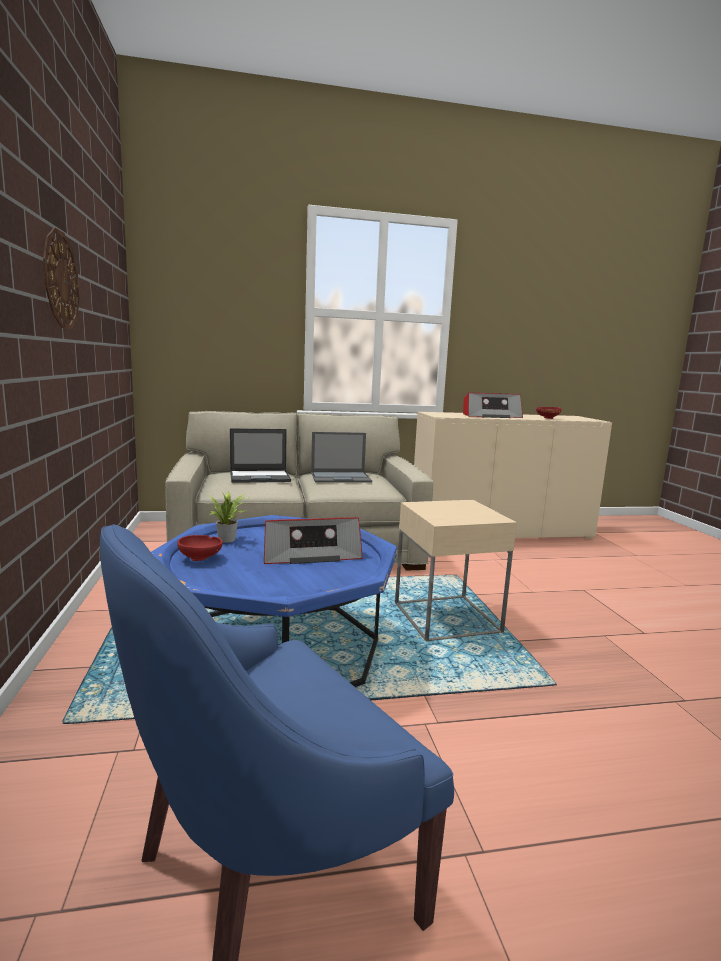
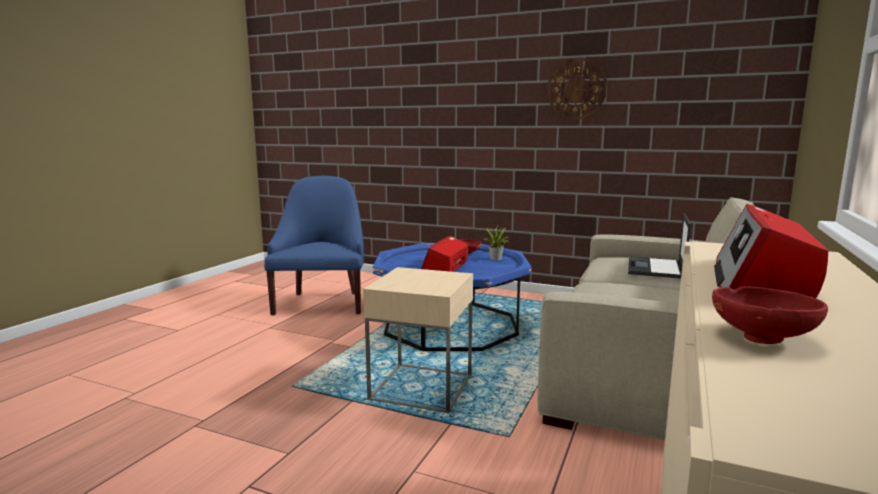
camera: 125 degrees right, 0 degrees up
(341, 477) = (648, 294): laptop -> none

